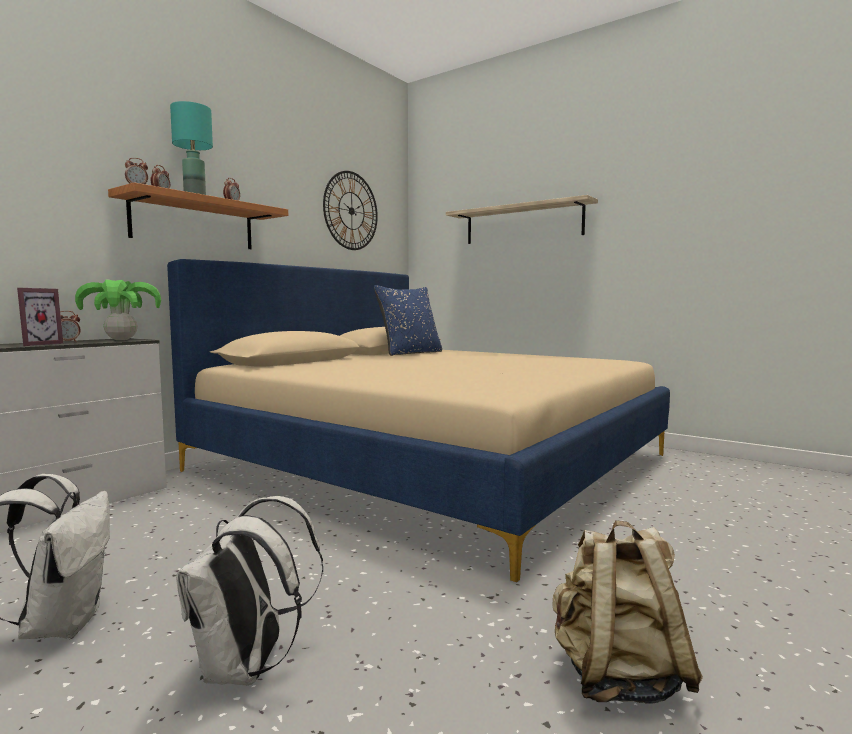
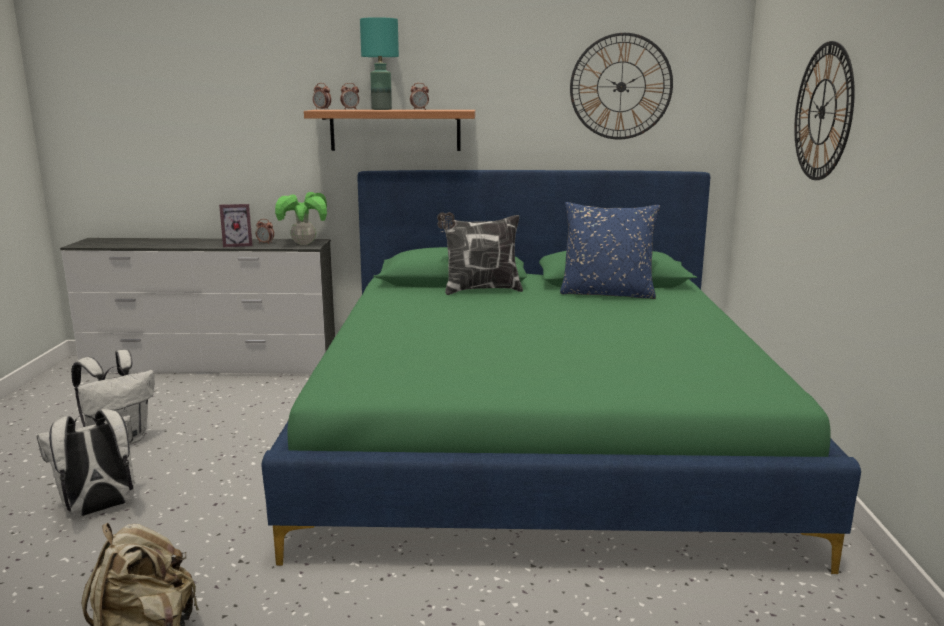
camera: 55 degrees right, 10 degrees up
(334, 360) = (480, 290): none -> pillow
(433, 462) = (538, 438): beige bed -> green bed
(523, 223) = (822, 112): shelf -> wall clock

